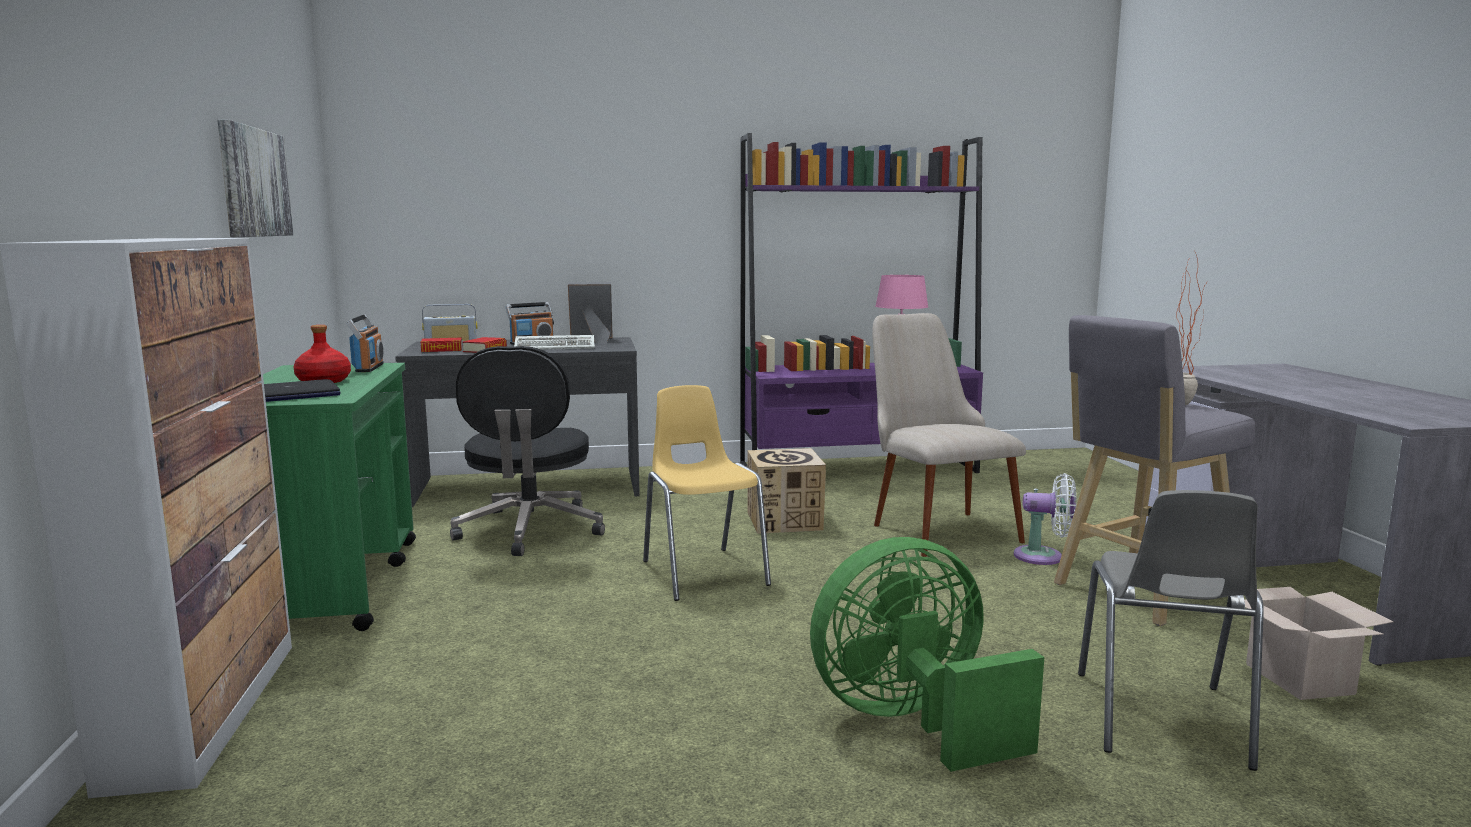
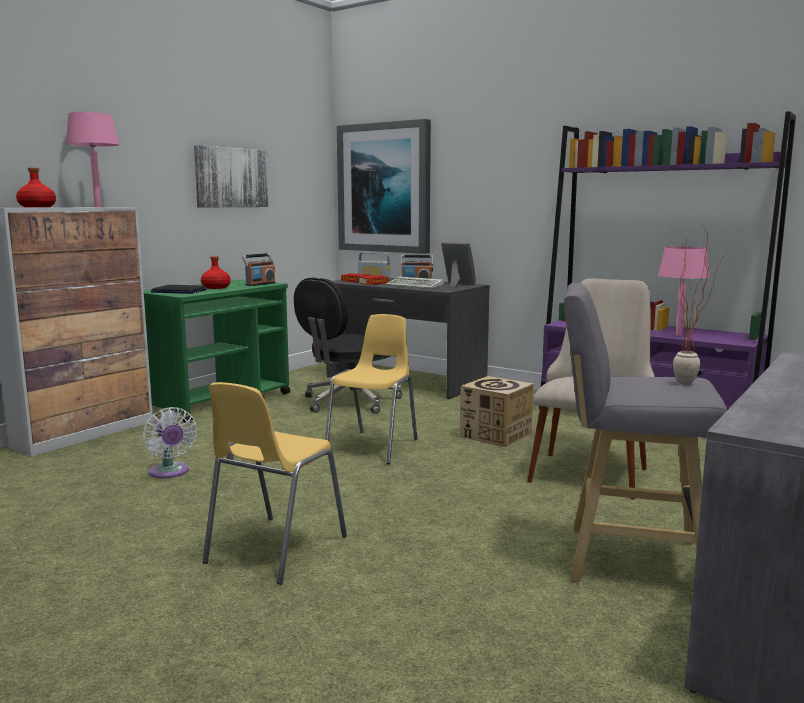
camera: 45 degrees right, 0 degrees up
(124, 240) = (37, 207): none -> red bottle
(172, 238) = (98, 206): none -> pink table lamp
(436, 205) = (385, 188): none -> picture
(913, 722) = (274, 549): green fan -> yellow chair
(1043, 557) = (620, 512): white fan -> white fan (170, 473)
(1160, 719) = (401, 618): grey chair -> none
(1302, 680) = (580, 659): cardboard box -> none

